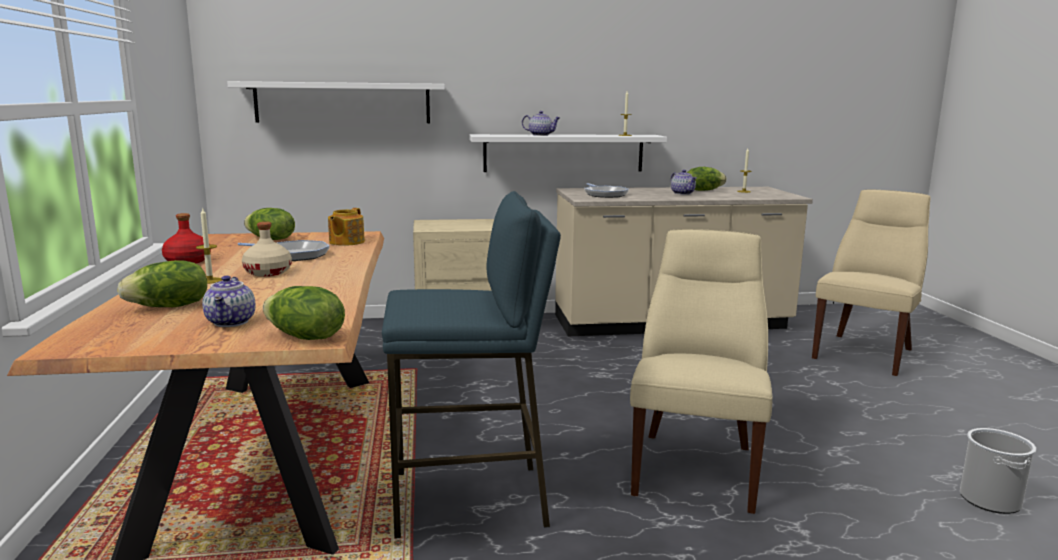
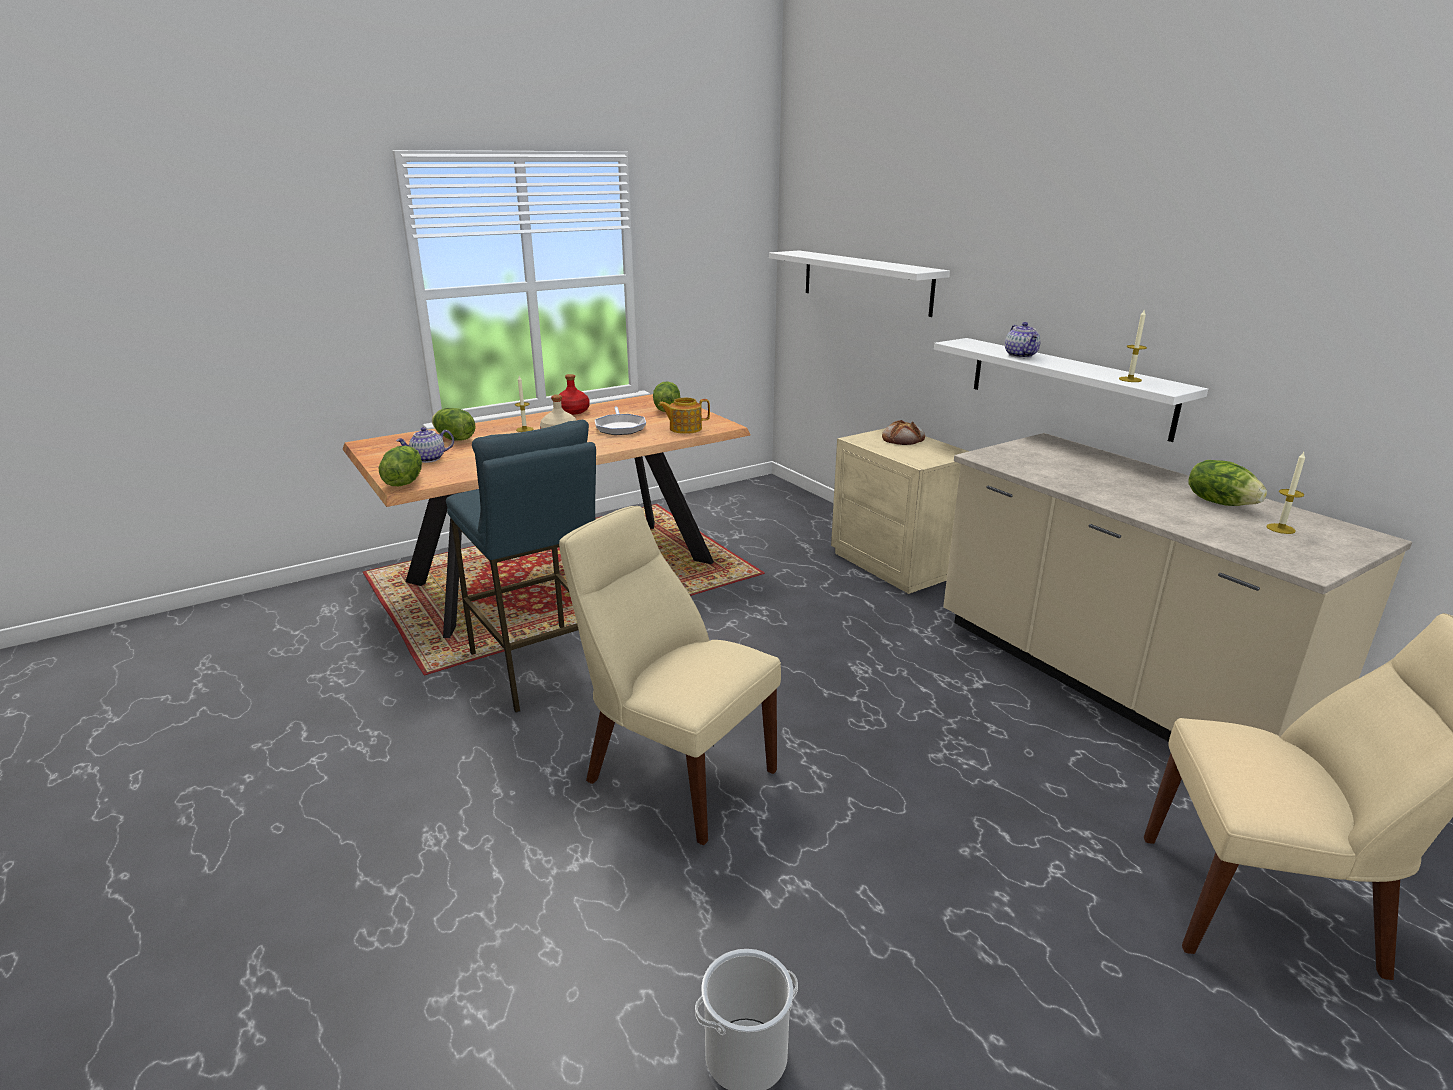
camera: 65 degrees right, 10 degrees up
(447, 222) = (903, 439): none -> bread
(604, 194) = (1038, 459): frying pan -> none
(683, 193) = (1152, 494): teapot -> none
(696, 466) = (674, 773): beige chair -> beige chair turned 135 degrees counterclockwise

